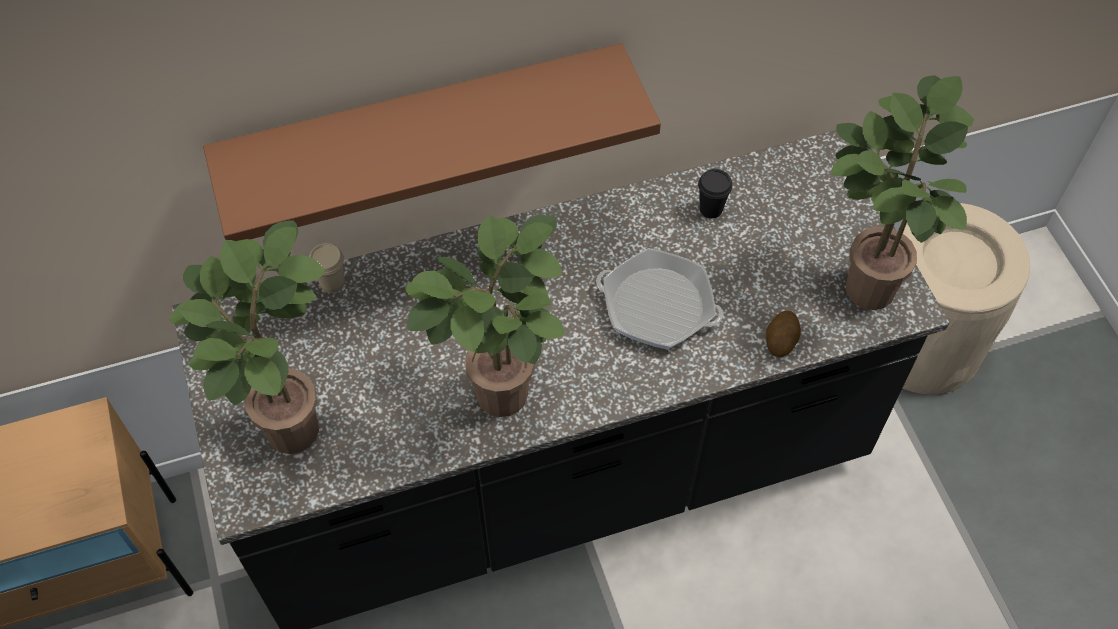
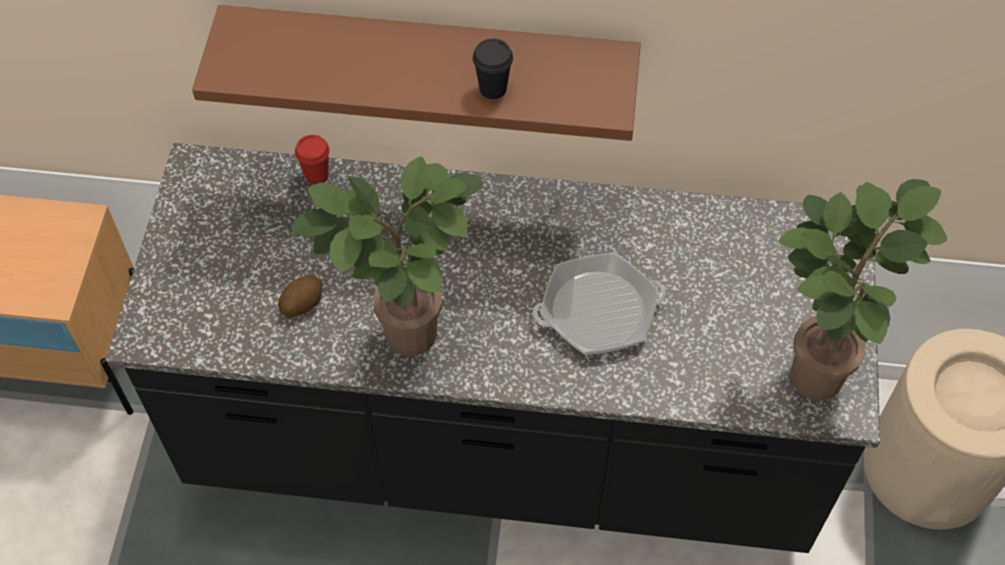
camera: 25 degrees right, 0 degrees up
(289, 422) = (216, 283): potted plant -> none
(332, 283) = (316, 175): beige cup -> red cup
(658, 306) = (598, 311): frying pan -> frying pan turned 120 degrees clockwise
(711, 209) = (700, 239): black cup -> black cup (493, 88)
(781, 340) = (698, 390): potato -> potato (302, 303)

